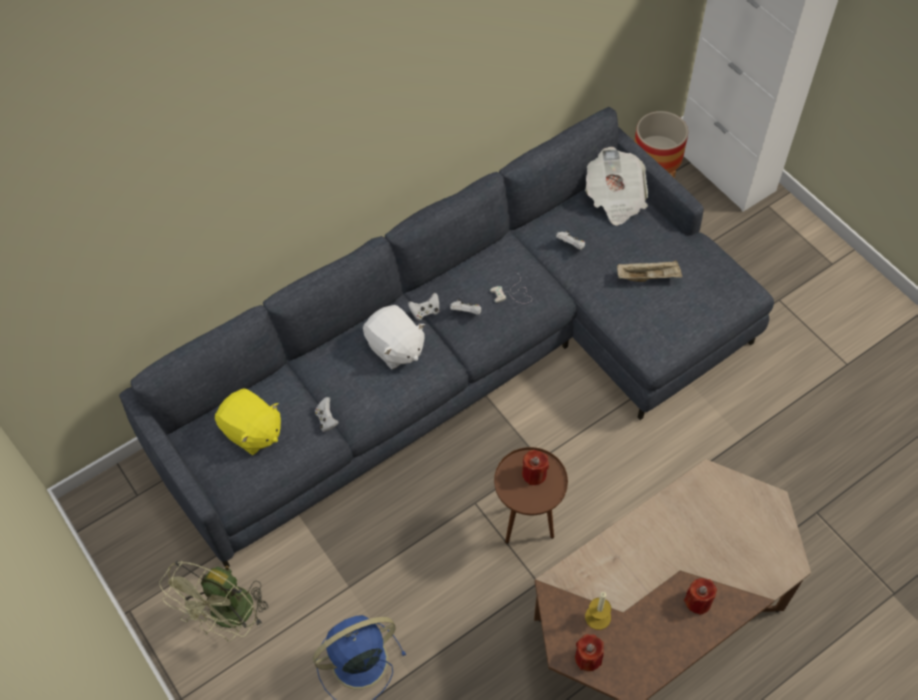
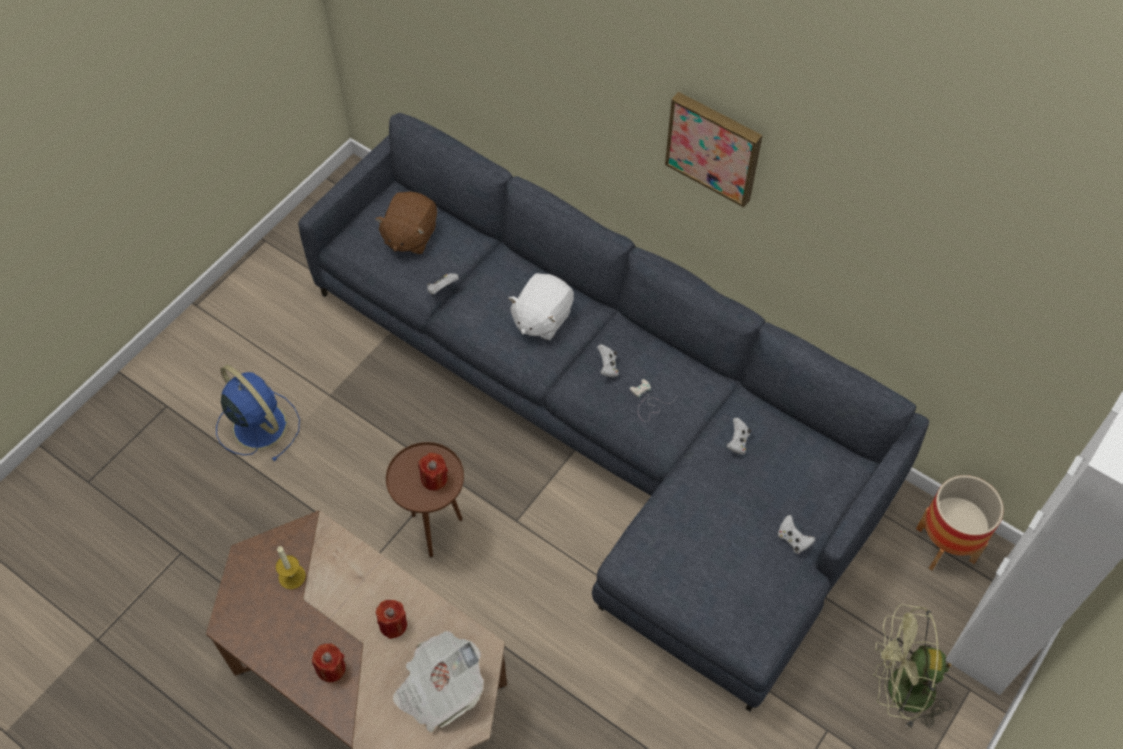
camera: 70 degrees right, 0 degrees up
(228, 617) = (276, 312): green fan -> green fan (899, 690)
(252, 432) = (410, 236): yellow plush toy -> brown plush toy
(402, 93) = (715, 147): none -> picture
(425, 312) = (596, 332): white game controller -> white game controller (793, 540)
(588, 658) = (247, 578): red candle -> red candle (393, 625)
(615, 198) = (825, 470): newspaper -> newspaper (439, 689)
(648, 277) = (727, 531): beige tray -> none

